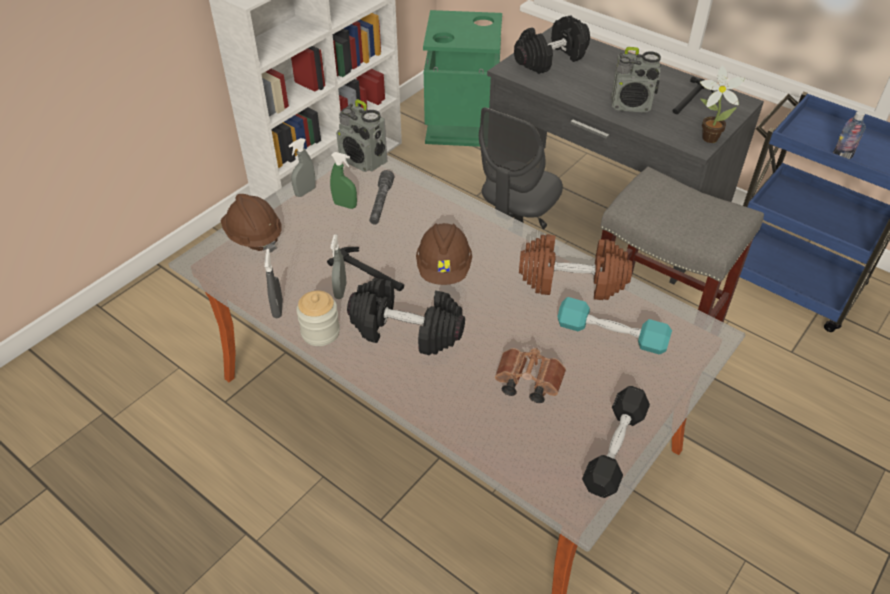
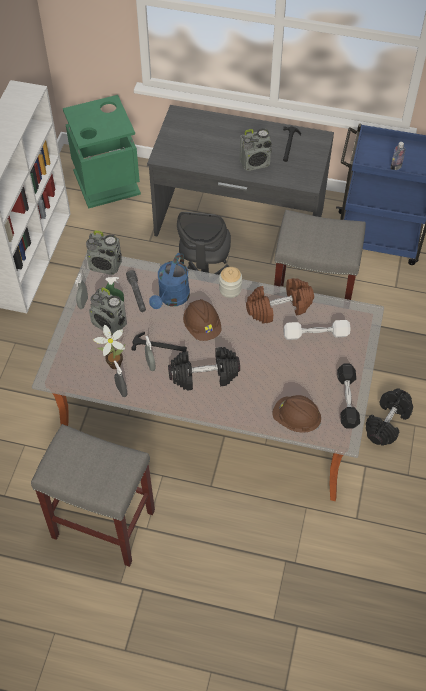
camera: 25 degrees left, 10 degrees up
(202, 508) = (102, 524): none -> grey stool
(253, 236) = (72, 348): brown hard hat -> brown hard hat (296, 419)
(320, 332) = (156, 395): jar -> jar (230, 289)
(321, 225) = (109, 324): none -> radio
(424, 222) = (172, 299): none -> blue watering can
(526, 382) = (285, 381): brown binoculars -> none
(550, 59) = (184, 138): black dumbbell -> black dumbbell (387, 422)
(611, 335) = (316, 334): turquoise dumbbell -> white dumbbell
(707, 137) = (312, 174): potted plant -> potted plant (113, 364)

